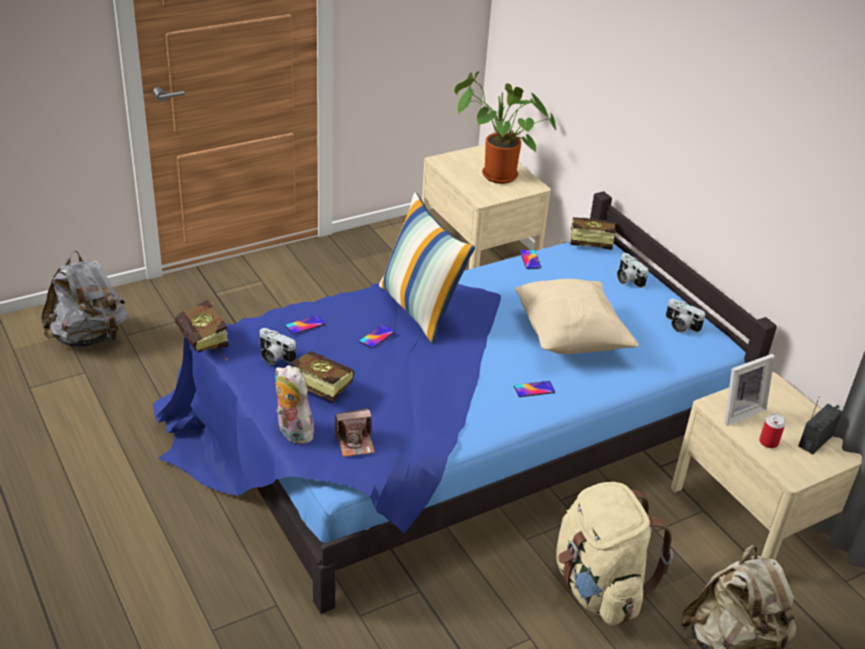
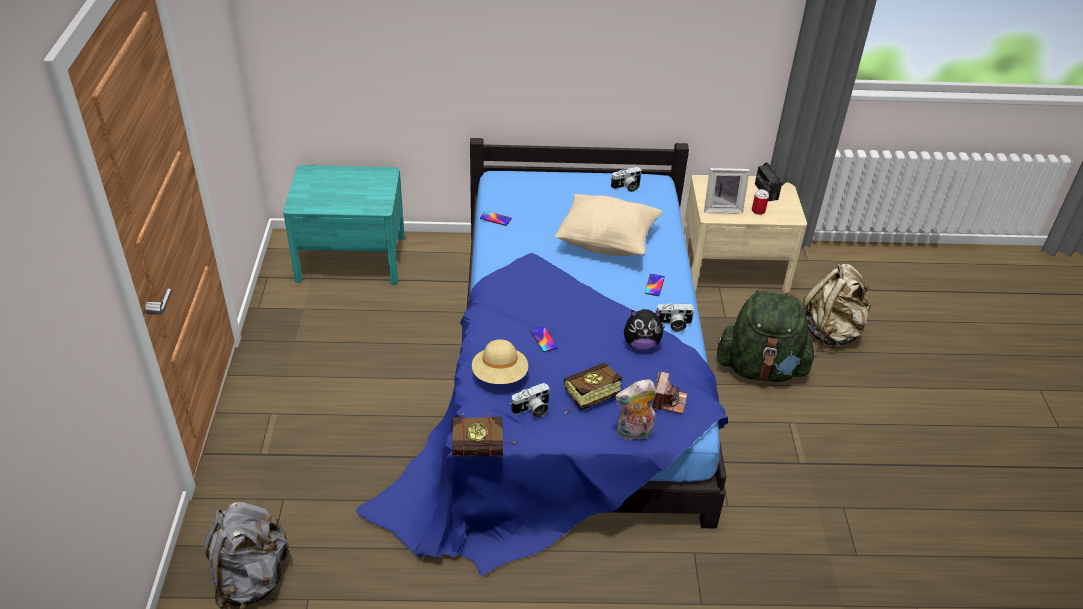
camera: 60 degrees left, 5 degrees up
(305, 325) = (500, 375): phone -> beige hat
(421, 309) = (521, 302): pillow -> none
(428, 402) = (641, 344): none -> plush toy
(479, 250) = (351, 258): beige nightstand -> turquoise nightstand
(495, 176) = (352, 186): potted plant -> none
(585, 242) = (494, 182): book -> none
(598, 587) = (761, 368): beige backpack -> green backpack
(627, 279) = (556, 184): camera -> camera (673, 324)
(738, 411) = (722, 208): picture frame -> picture frame turned 90 degrees clockwise

